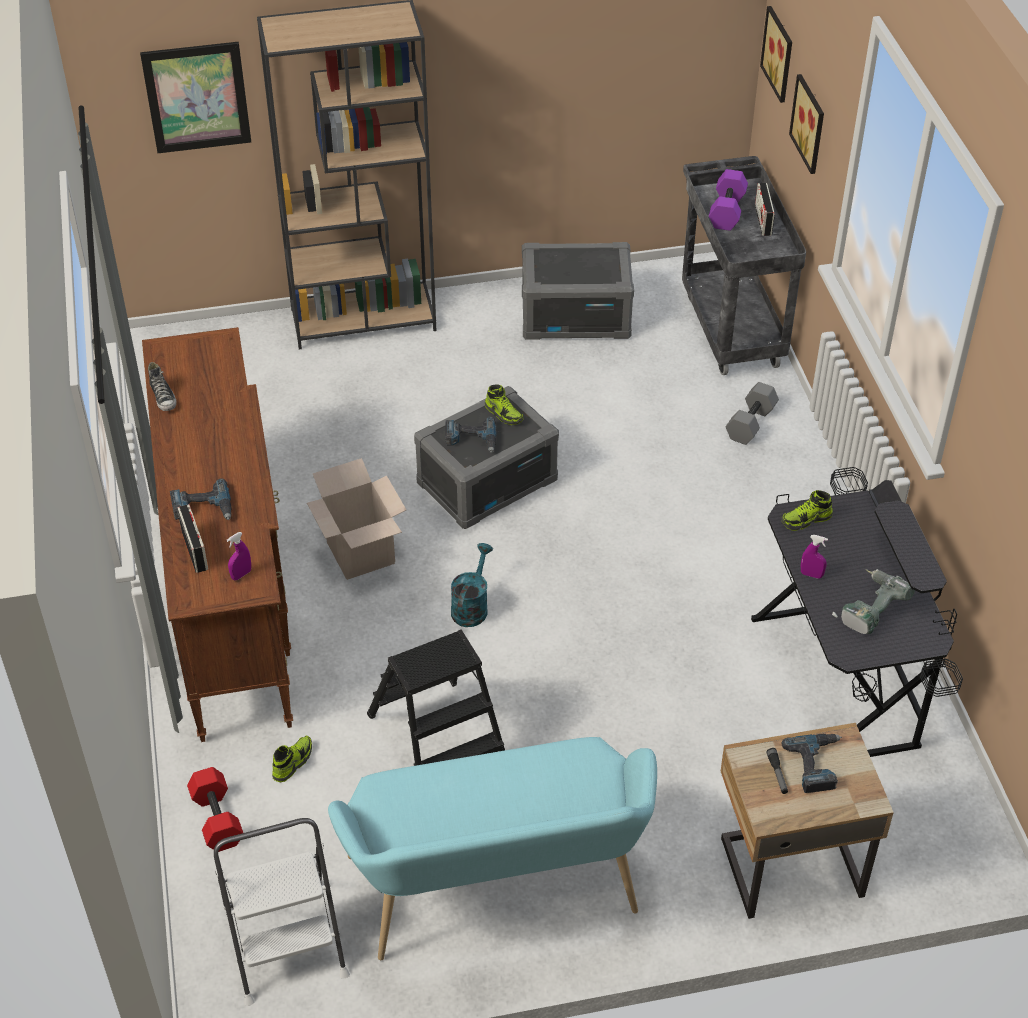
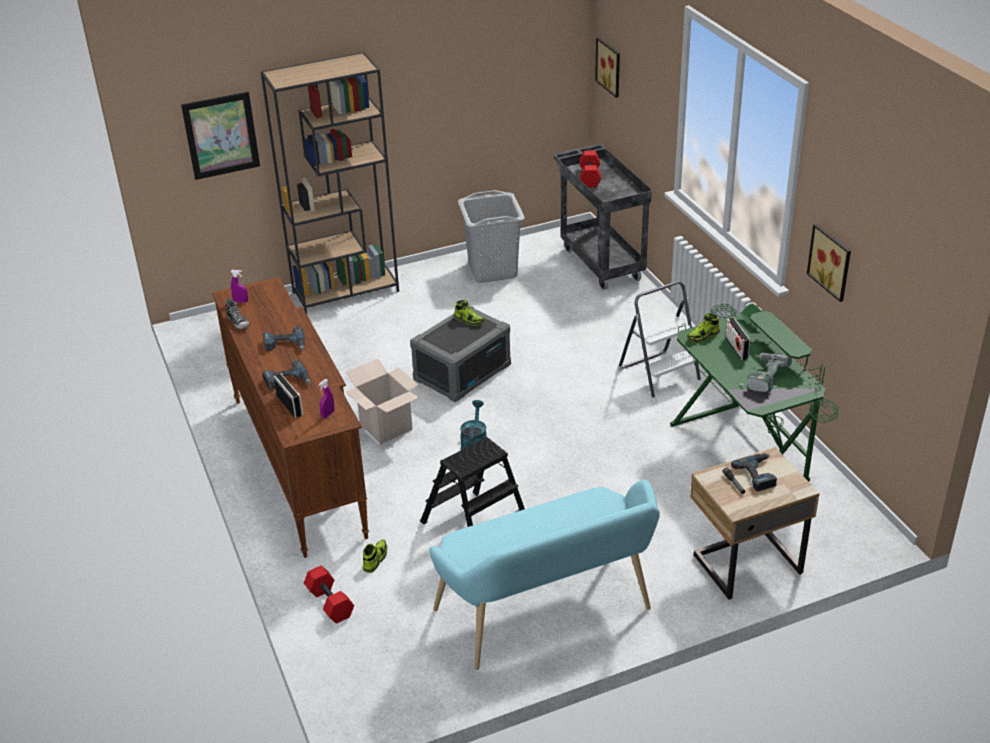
camera: 10 degrees left, 10 degrees down
(284, 935) = (401, 667): white step ladder -> white step ladder (658, 375)
(471, 440) = (451, 338): power drill -> power drill (285, 345)
(576, 315) = (493, 270): grey storage box -> grey laundry basket
(728, 211) = (590, 177): purple dumbbell -> red dumbbell
(751, 424) = (632, 315): grey dumbbell -> none
(763, 220) = (615, 179): radio -> radio (736, 348)
(811, 123) = (642, 102): picture -> picture (831, 261)
(811, 574) = (718, 365): purple spray bottle -> purple spray bottle (241, 301)
(840, 680) = (742, 451): black desk -> green desk

